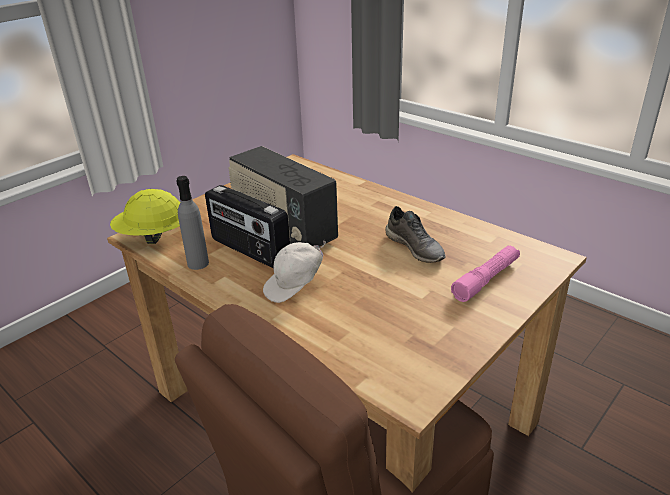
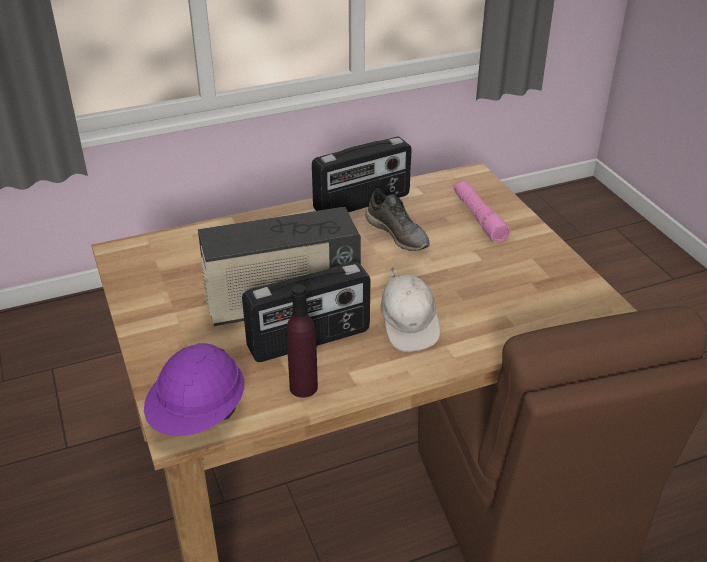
camera: 65 degrees left, 5 degrees up
(153, 237) = (198, 415): yellow hard hat -> purple hard hat
(198, 263) = (303, 387): grey bottle -> purple bottle
(415, 247) = (398, 234): grey shoe -> grey shoe turned 60 degrees clockwise
(441, 220) = (362, 203): none -> radio

